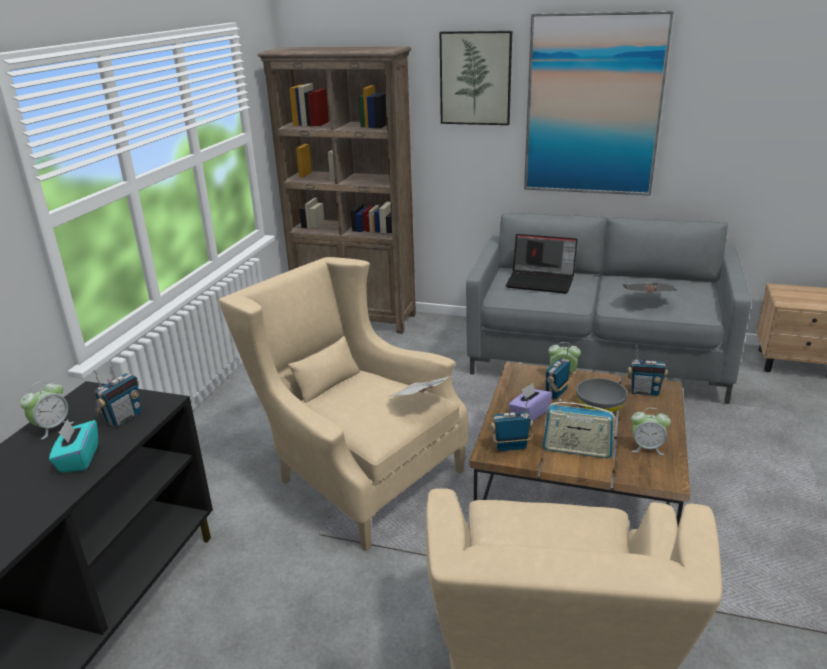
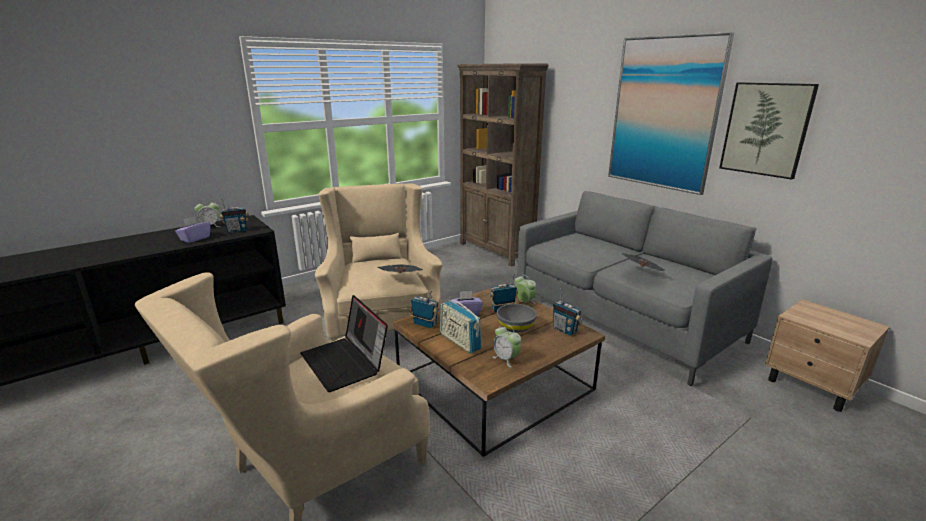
camera: 35 degrees right, 5 degrees down
(78, 459) = (195, 239): turquoise tissue box -> purple tissue box
(475, 78) = (586, 88): picture -> picture (766, 129)
(541, 281) = (585, 244): laptop -> laptop (346, 363)

